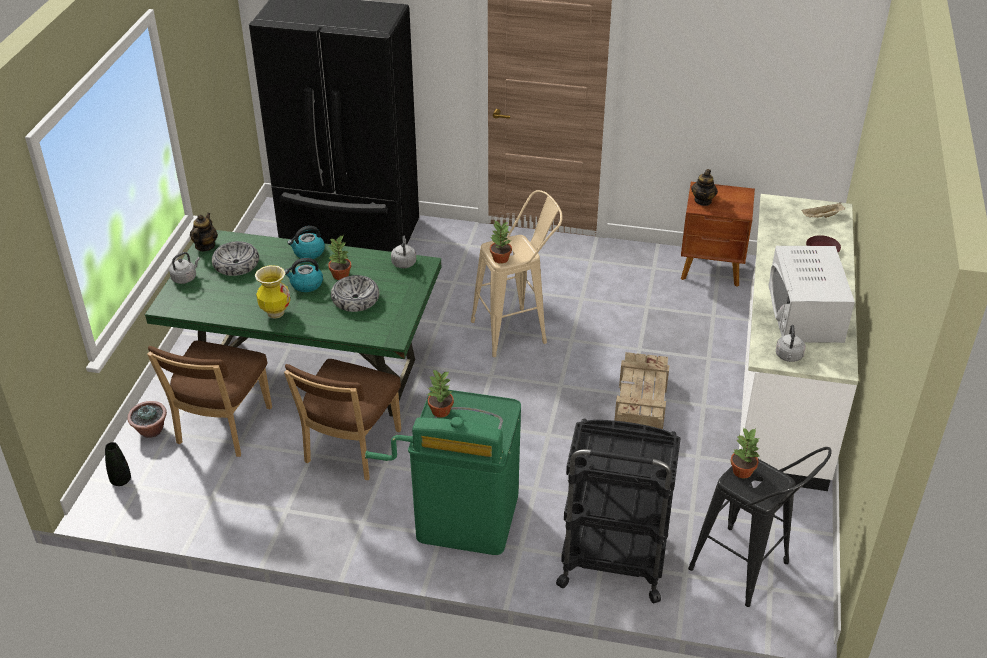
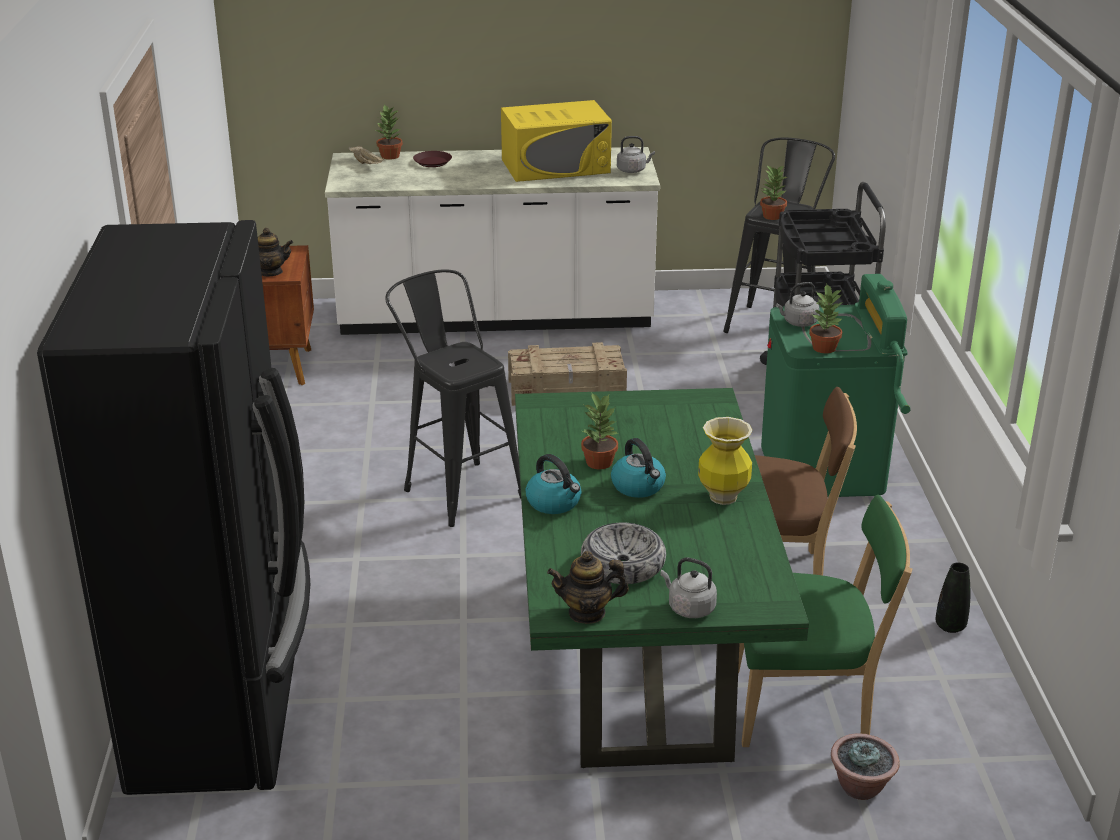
camera: 105 degrees left, 10 degrees down
(121, 480) = (980, 783): black vase -> black vase (950, 626)
(221, 429) = (807, 709): brown chair -> green chair
(355, 299) = (650, 439): bowl -> none
(404, 262) = (541, 418): grey kettle -> grey kettle (798, 322)
(500, 258) = (482, 365): potted plant -> potted plant (390, 156)
(516, 330) = (457, 488): beige stool -> black stool
(805, 313) = (556, 166): white microwave -> yellow microwave

